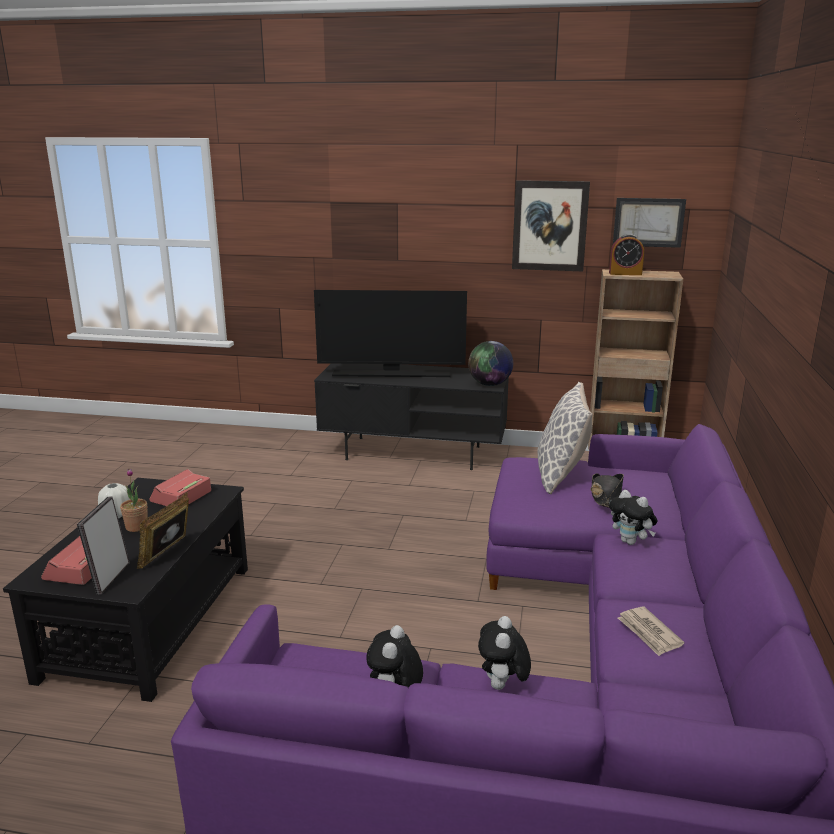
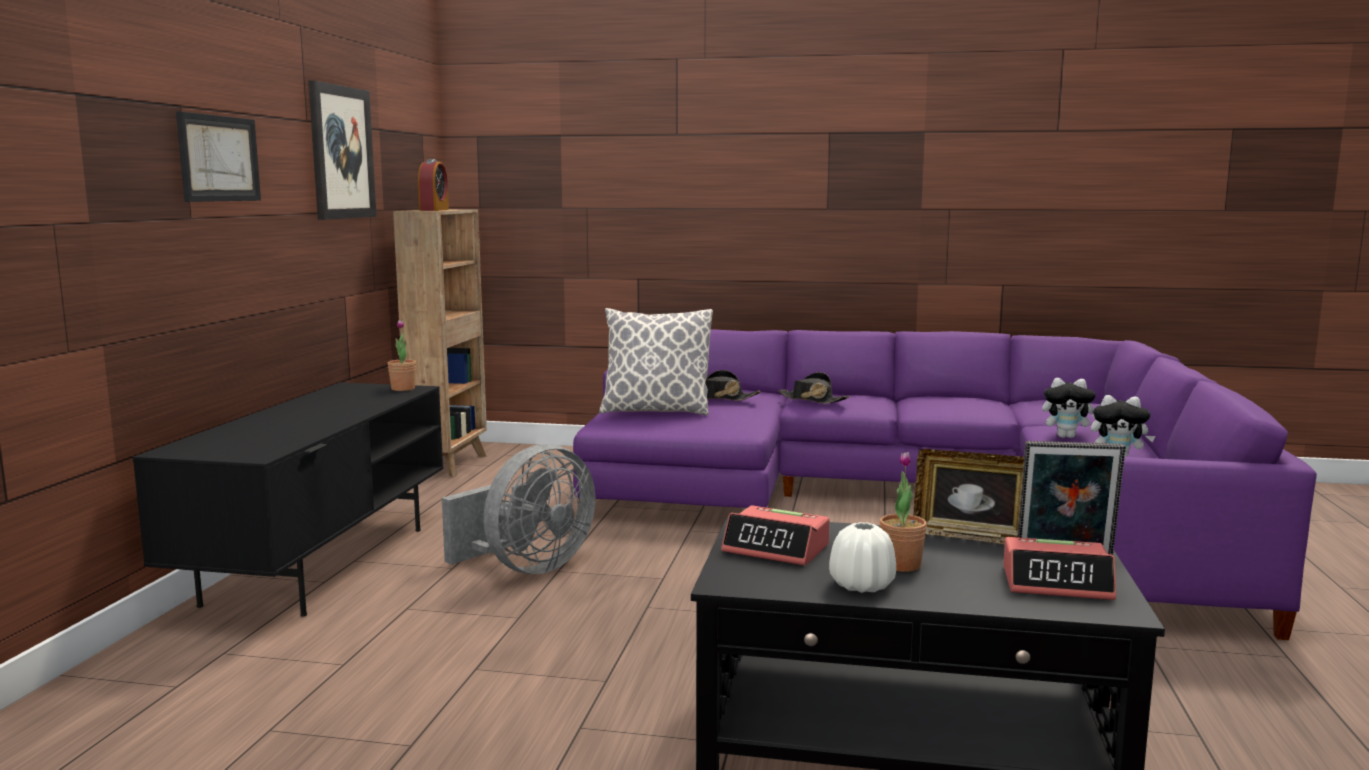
camera: 90 degrees left, 10 degrees down
(392, 374) = (290, 424): television -> none
(408, 505) = (528, 568): none -> grey fan
(490, 384) = (403, 389): globe -> potted plant
(631, 542) = (812, 400): plush toy -> black hat
(648, 222) = (405, 149): picture -> picture (219, 158)
(649, 633) = (961, 404): newspaper -> none

